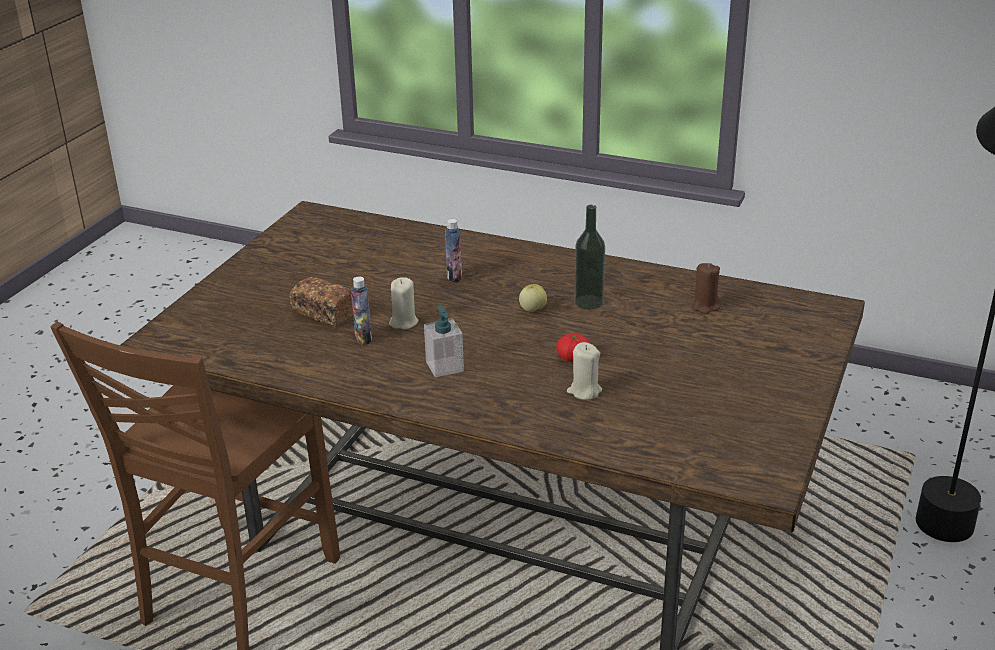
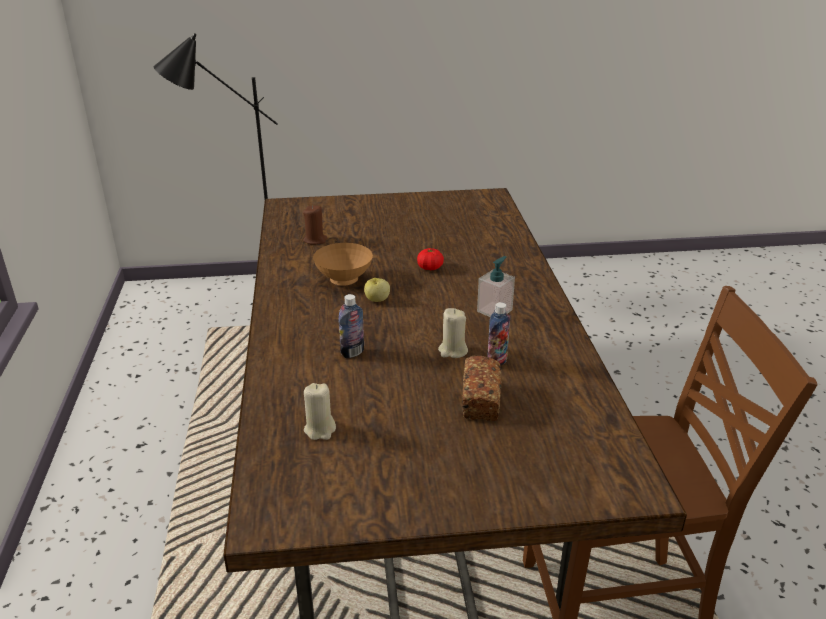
camera: 120 degrees left, 0 degrees up
(584, 391) = (465, 255): beige candle -> beige candle (320, 429)
(588, 302) = (345, 281): bottle -> brown bowl

